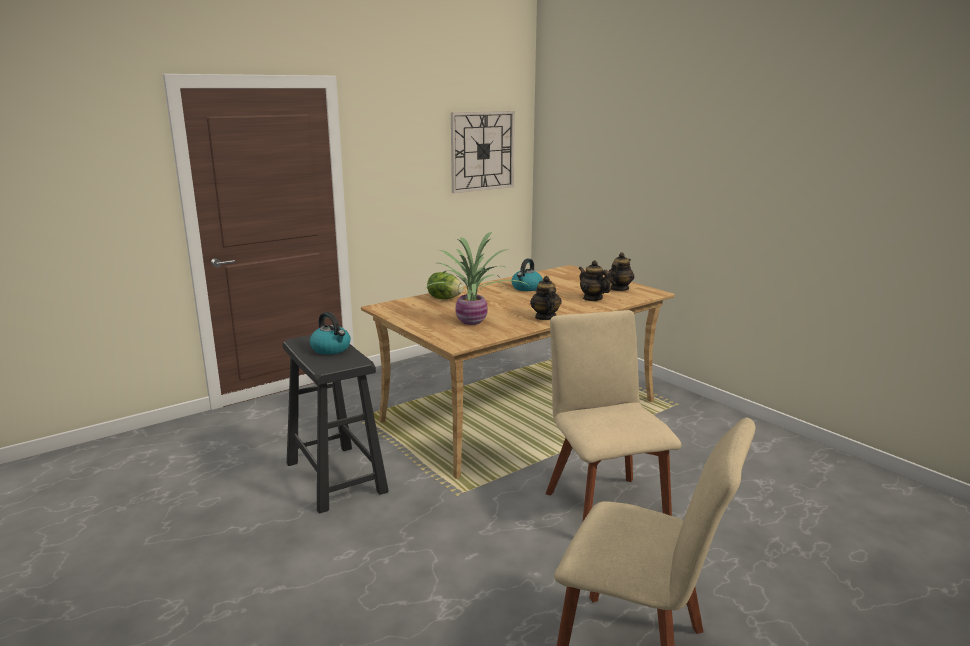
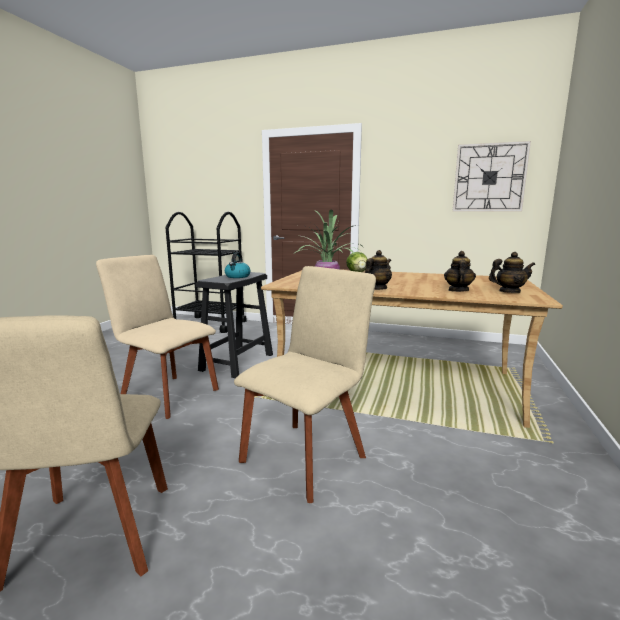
camera: 55 degrees right, 5 degrees down
(124, 454) = (210, 324): none -> black cart
(369, 555) = (167, 395): none -> beige chair
(526, 288) = (430, 278): kettle -> none

